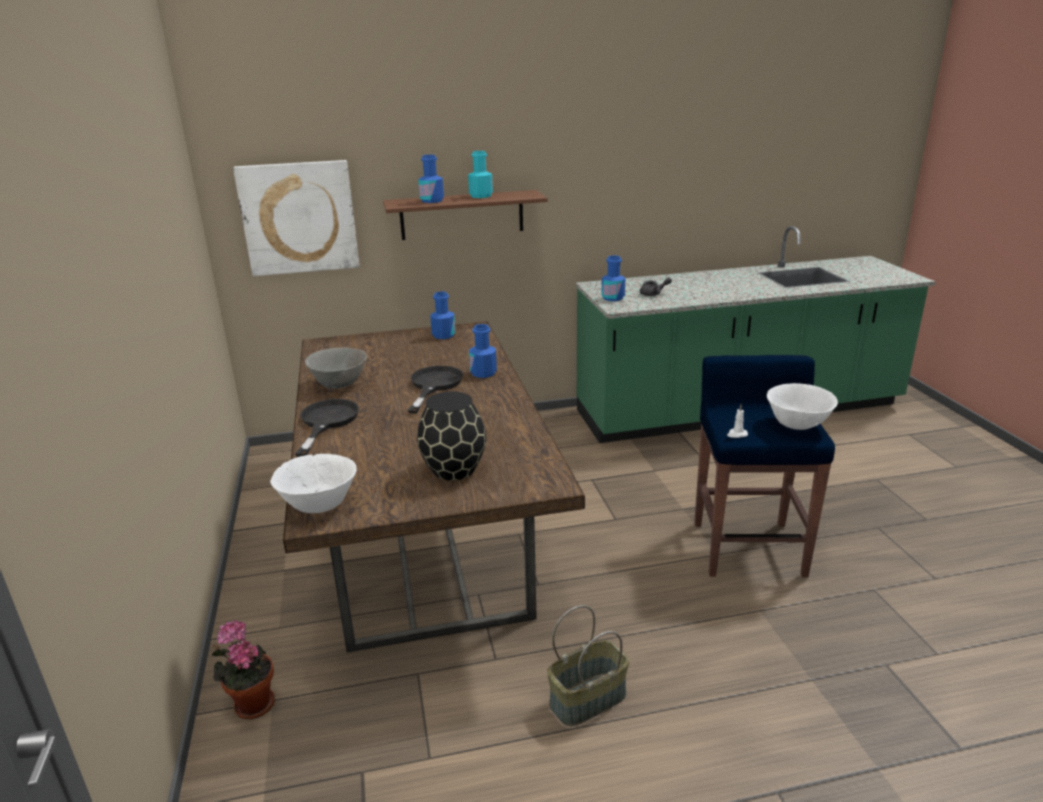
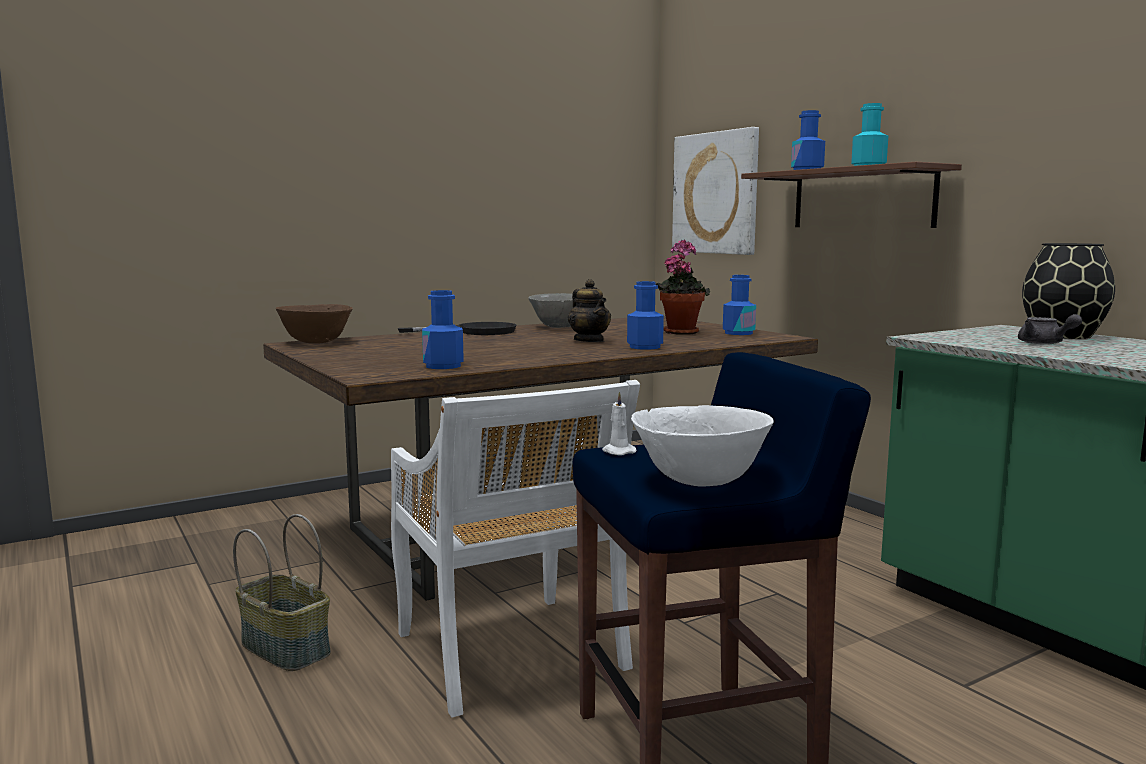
camera: 70 degrees right, 15 degrees down
(251, 704) = (282, 512): potted plant -> potted plant (680, 332)
(319, 506) = (315, 342): white bowl -> brown bowl
(433, 385) = (589, 341): black frying pan -> teapot
(454, 469) = (393, 357): black vase -> black vase (1064, 335)
(613, 298) = (968, 334): blue bottle -> blue bottle (443, 366)
(633, 590) = (511, 654): none -> white chair

